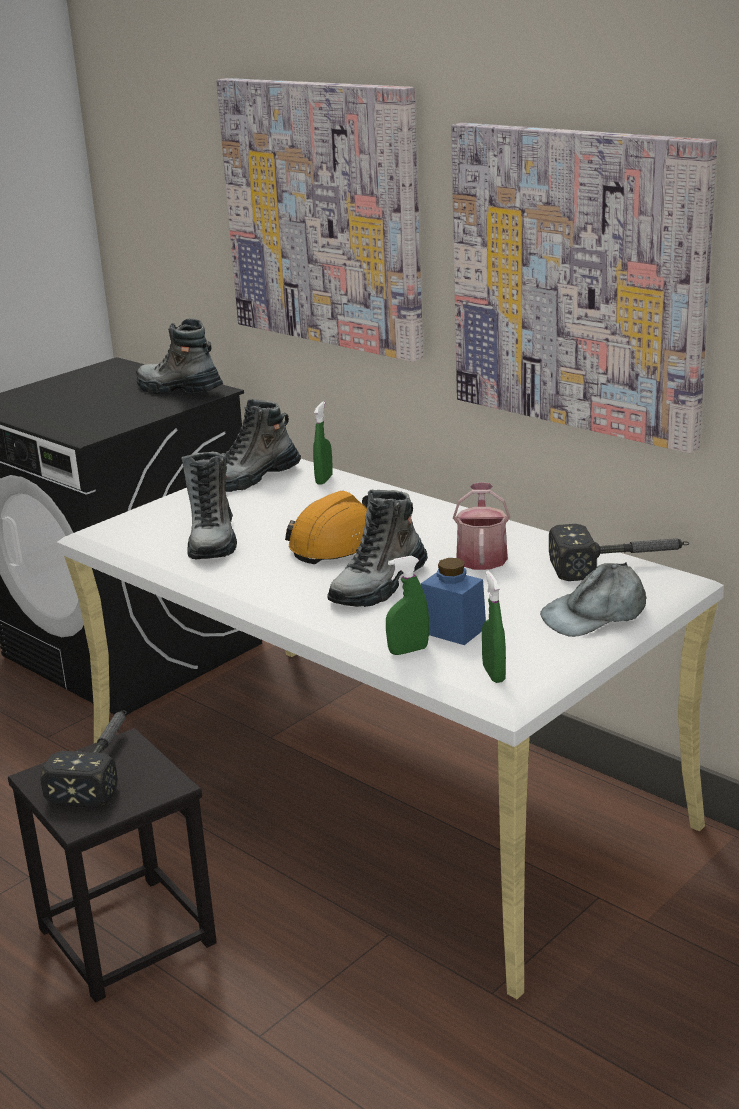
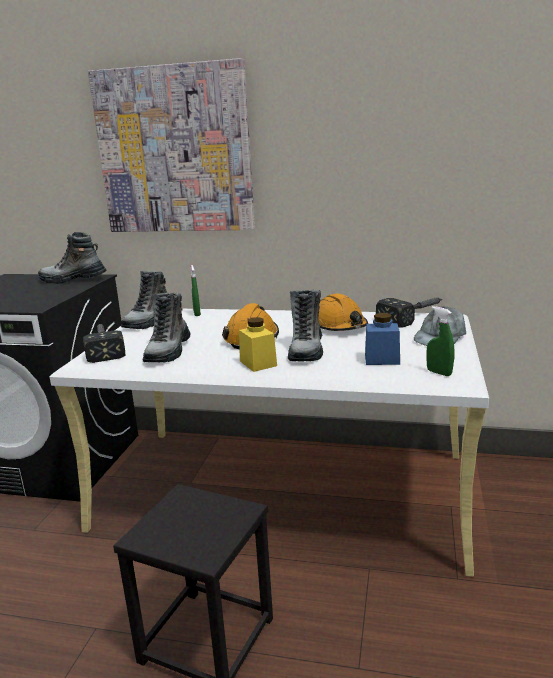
camera: 30 degrees left, 5 degrees down
(101, 765) = (180, 513): hammer -> hammer (104, 347)
(212, 540) = (168, 351): boot -> boot turned 45 degrees clockwise
(291, 590) = (258, 363): none -> yellow jar
(408, 650) = (375, 374): green spray bottle -> none
(481, 555) = (339, 326): watering can -> orange hard hat
(578, 282) = (365, 161): picture -> none

